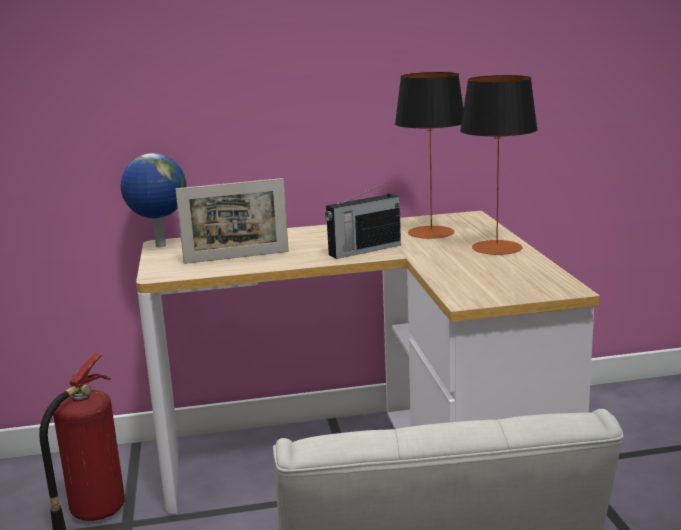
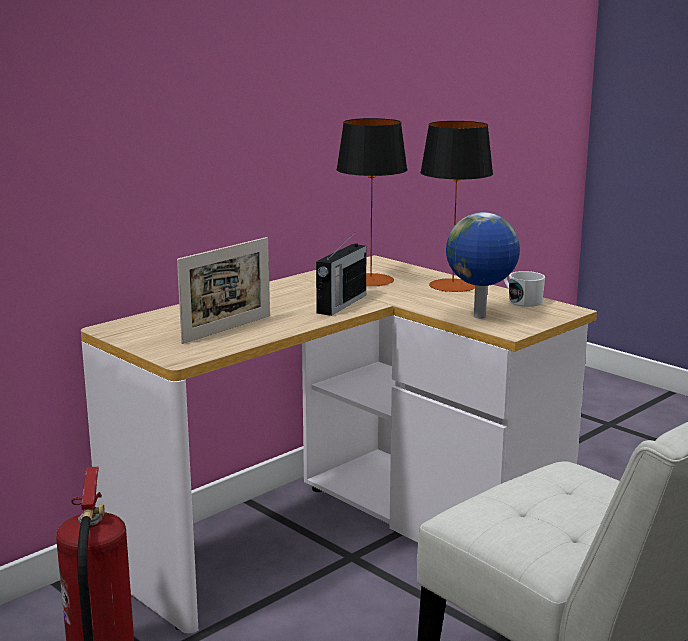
camera: 35 degrees left, 0 degrees up
(160, 246) = (112, 331): globe -> globe (480, 317)
(536, 272) = (521, 301): none -> white mug

